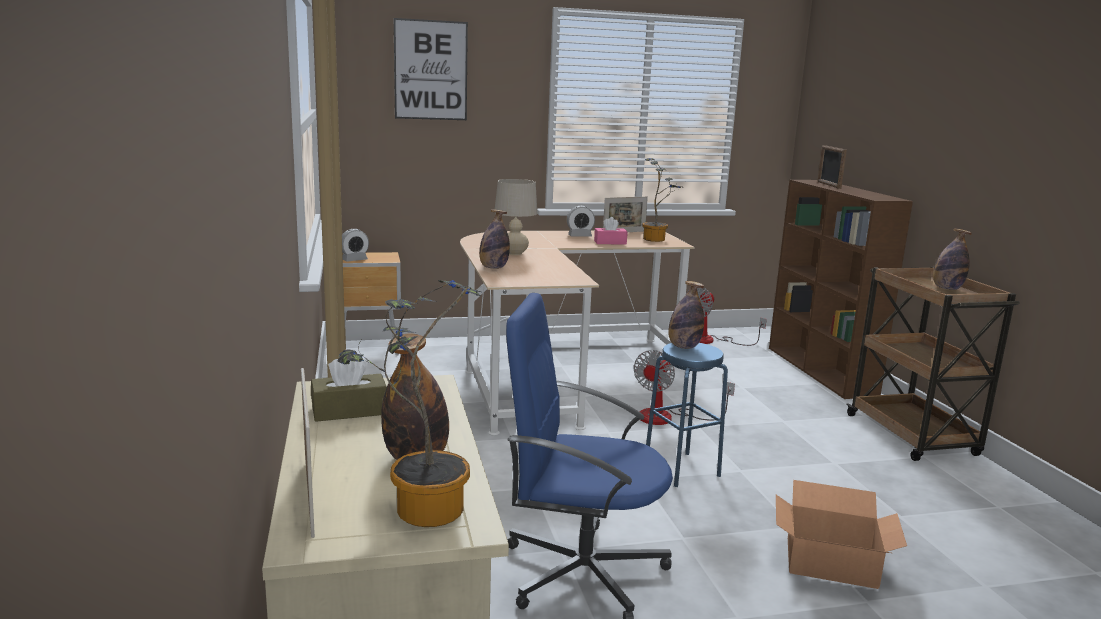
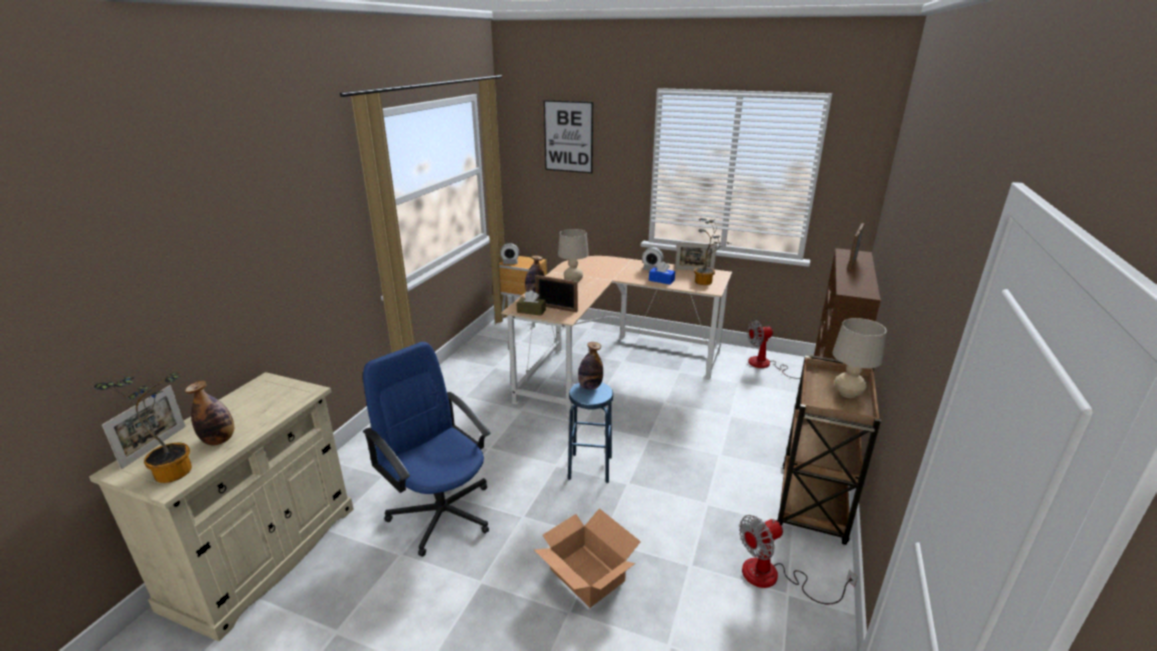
camera: 35 degrees right, 10 degrees up
(349, 411) = (249, 399): brown tissue box -> brown tissue box (531, 311)
(548, 275) = (556, 308): none -> picture frame
(610, 242) = (661, 280): pink tissue box -> blue tissue box
(667, 417) = (637, 424): fan -> fan (773, 578)
(947, 289) = (848, 394): bottle -> beige table lamp

